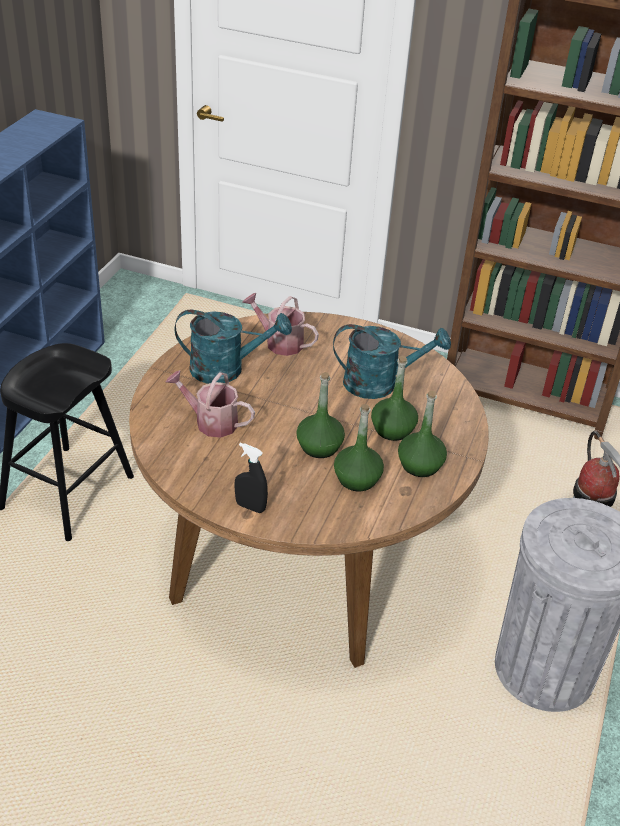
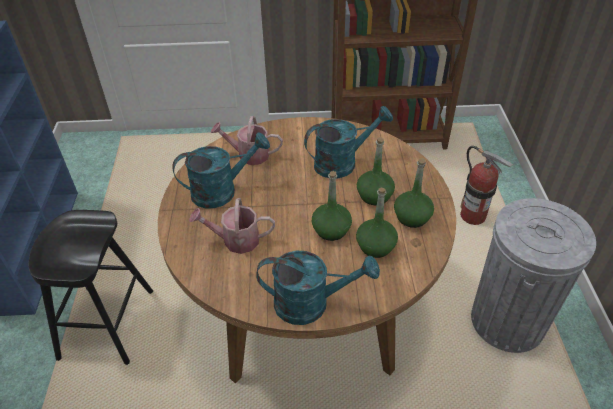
camera: 20 degrees left, 5 degrees up
(250, 507) = (311, 303): black spray bottle -> turquoise watering can

